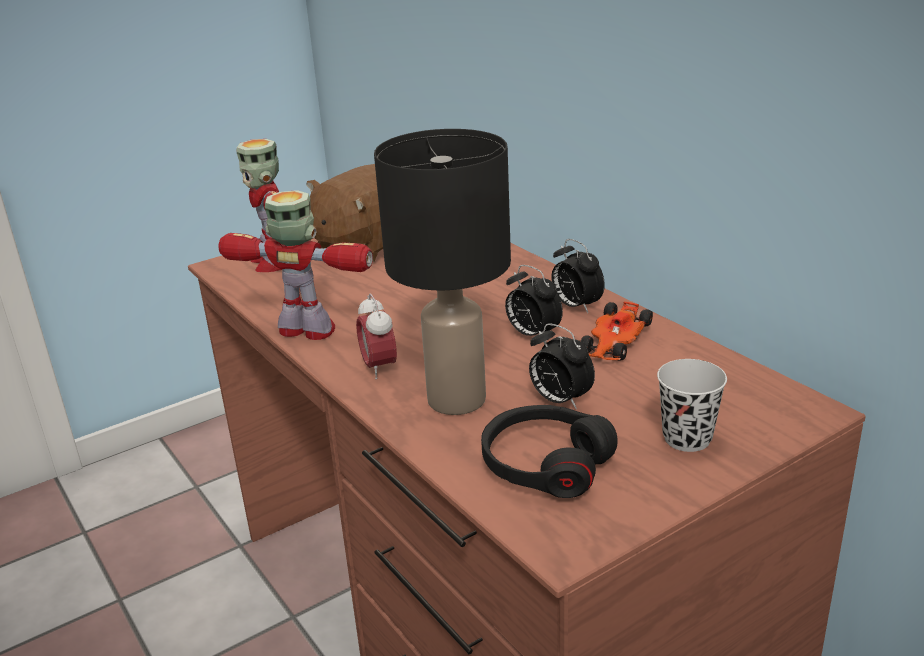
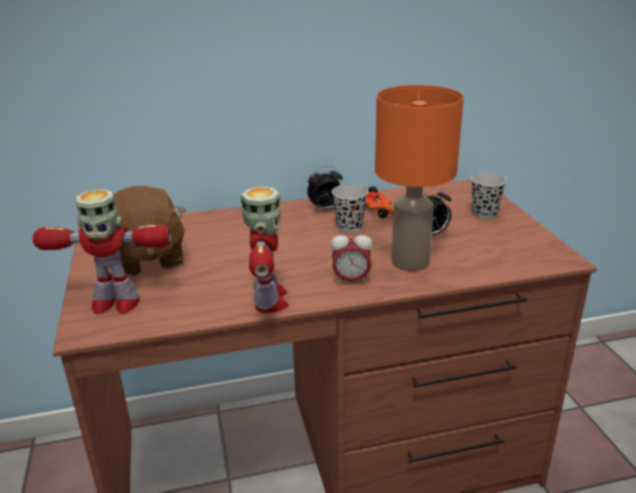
camera: 70 degrees left, 0 degrees up
(308, 330) = (269, 300): toy robot -> toy robot turned 135 degrees clockwise
(458, 400) = (411, 261): black table lamp -> orange table lamp
(532, 334) = (349, 227): alarm clock -> black cup
(545, 464) = (492, 250): black headphones -> none

